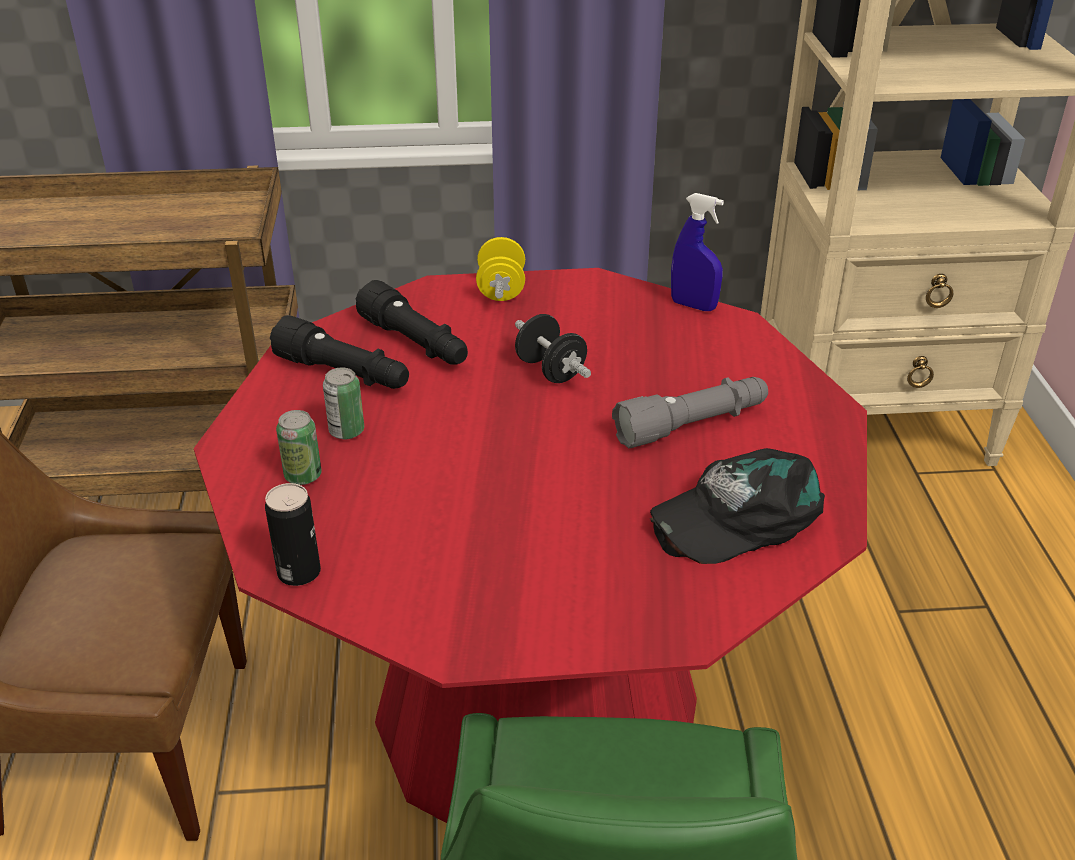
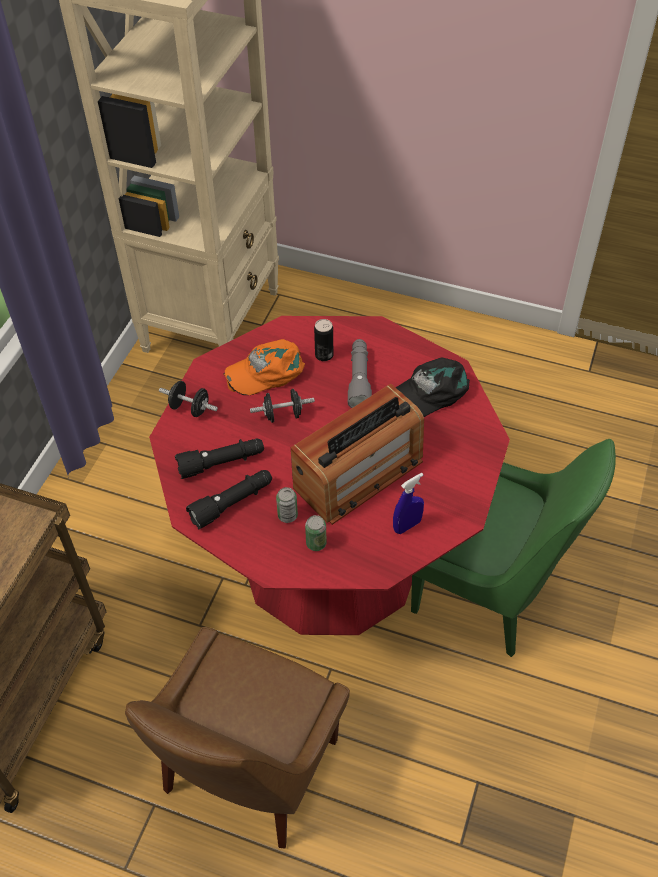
camera: 65 degrees left, 15 degrees up
(299, 572) = (390, 562): can -> can (324, 355)
(478, 482) = (359, 474): none -> radio
(501, 290) = (190, 408): yellow dumbbell -> black dumbbell
(628, 331) = (266, 371): none -> orange cap
(693, 305) = (259, 336): blue spray bottle -> blue spray bottle (407, 525)
(738, 515) = (430, 391): black cap -> black cap turned 60 degrees clockwise

